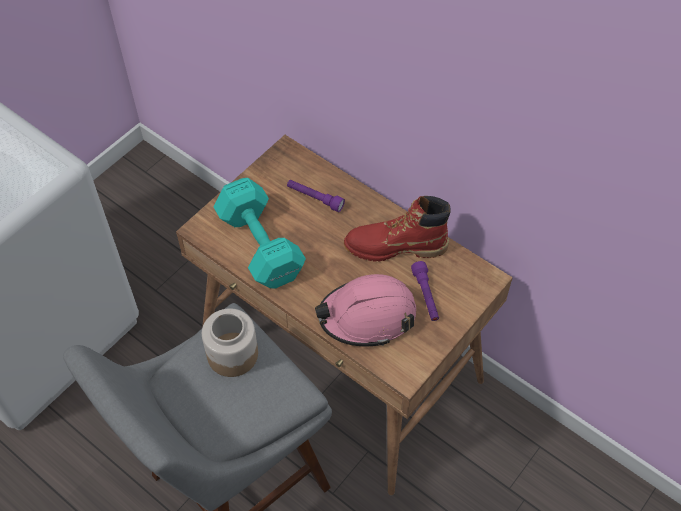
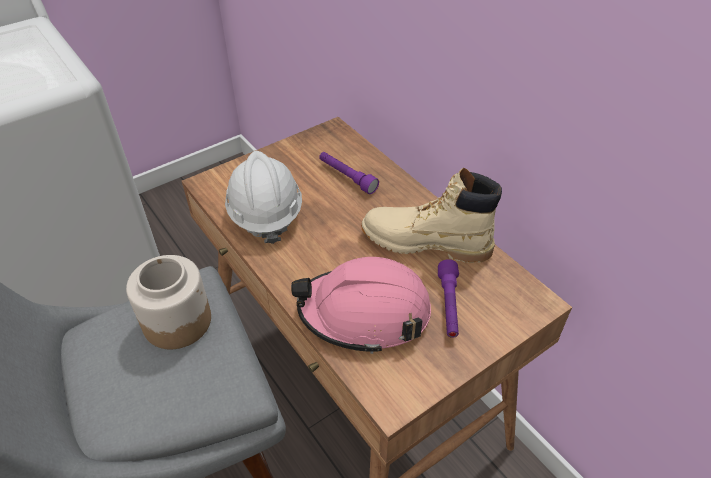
camera: 15 degrees right, 10 degrees down
(260, 248) = (265, 213): turquoise dumbbell -> white hard hat
(395, 247) = (425, 242): red boot -> beige boot

